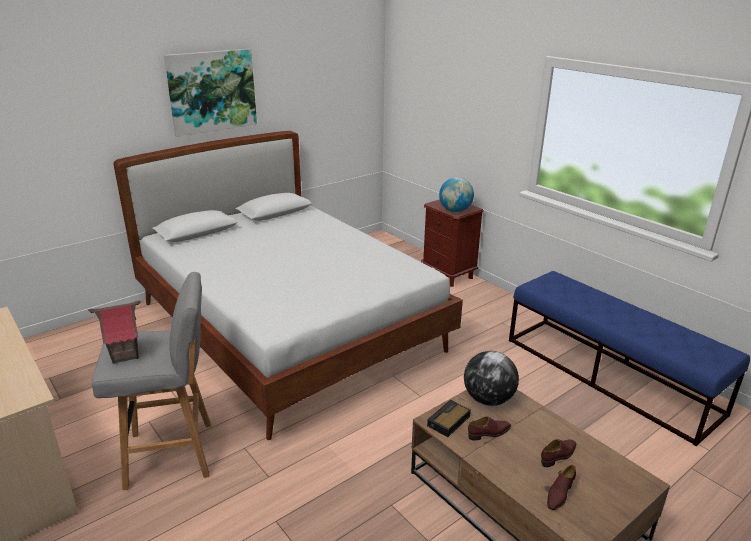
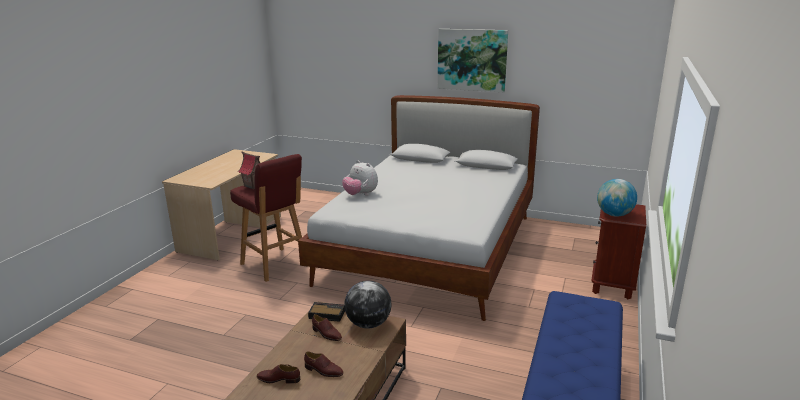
camera: 60 degrees right, 5 degrees down
(172, 454) = (275, 265): grey stool -> red stool
(252, 295) = (360, 195): none -> plush toy

